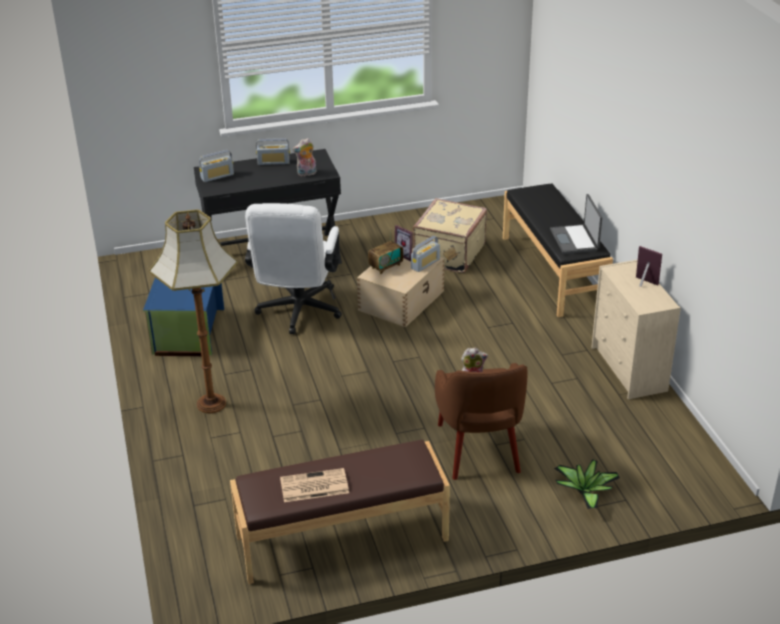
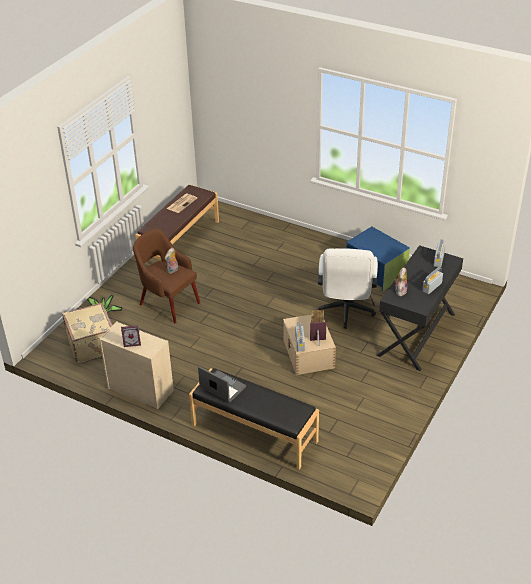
camera: 135 degrees right, 5 degrees up
(210, 404) = (307, 251): floor lamp -> none
(298, 313) = (345, 312): white office chair -> white office chair turned 135 degrees counterclockwise
(448, 254) = (331, 403): beige suitcase -> beige suitcase (93, 344)

